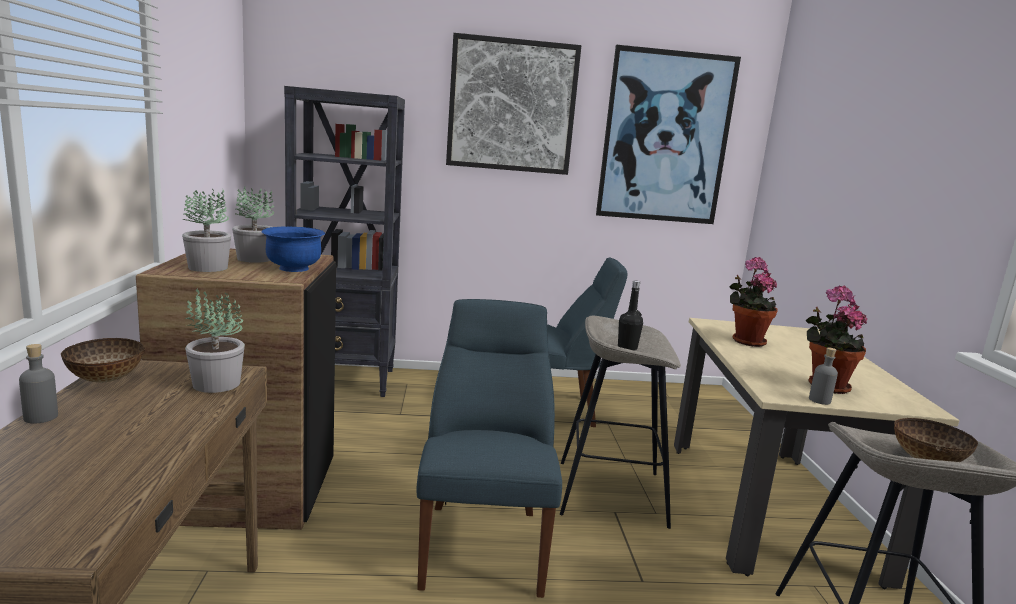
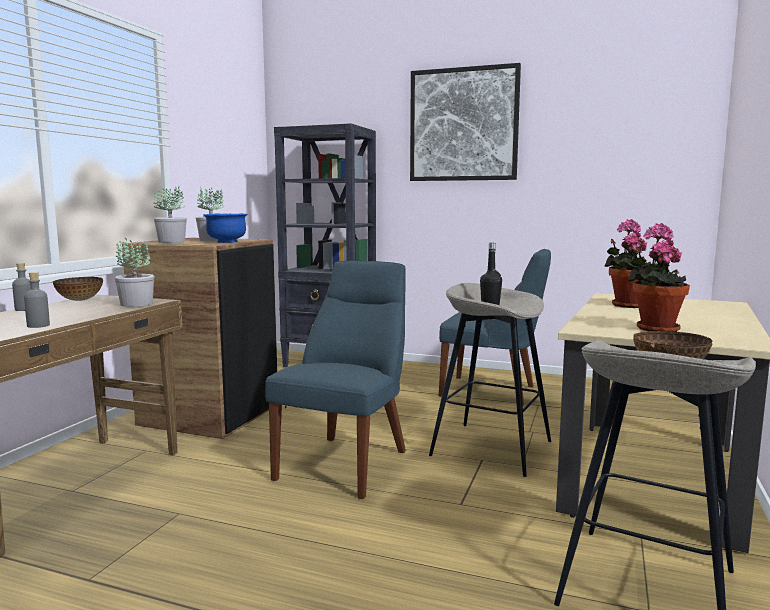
camera: 25 degrees right, 5 degrees down
(665, 138) = (611, 135): picture -> none
(819, 400) = (625, 334): grey bottle -> grey bottle (38, 325)

